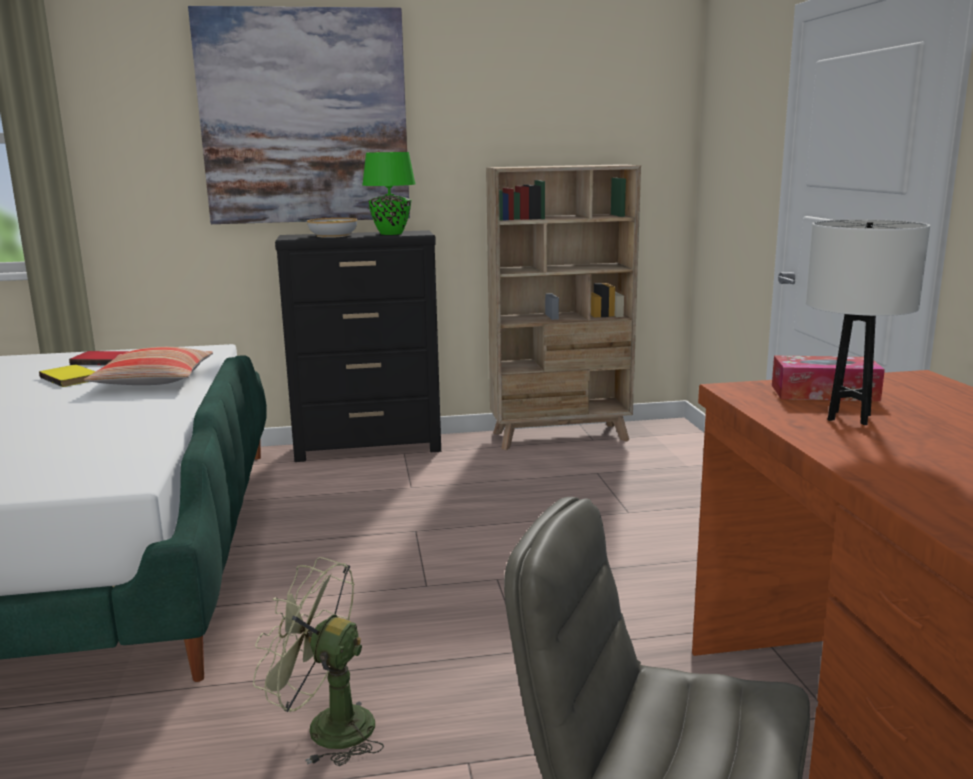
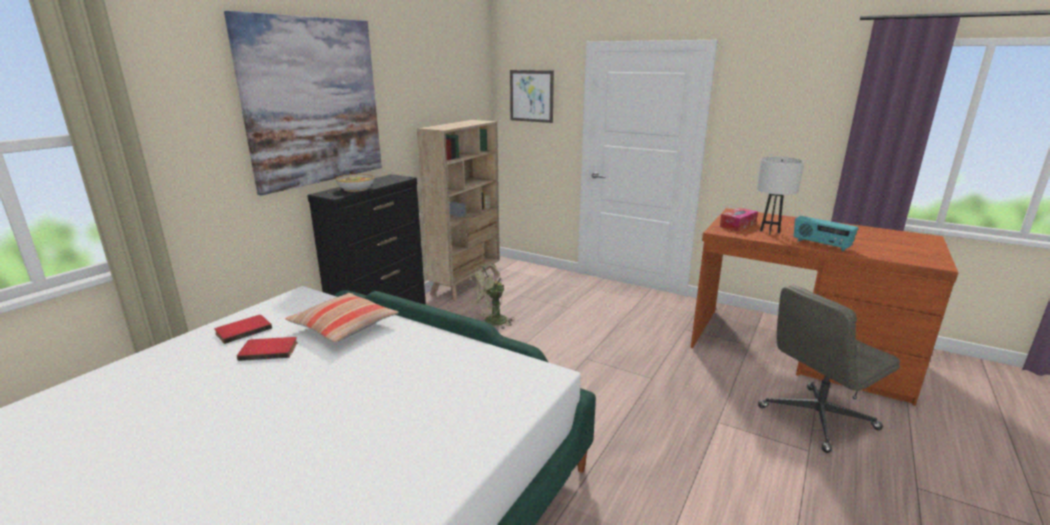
camera: 50 degrees left, 5 degrees up
(72, 378) = (269, 350): yellow book -> red book
(326, 727) = (662, 446): green fan -> green fan (491, 322)
(391, 233) = (386, 181): green table lamp -> none
(733, 123) = (531, 96): none -> picture
(878, 465) = (821, 245): none -> radio

